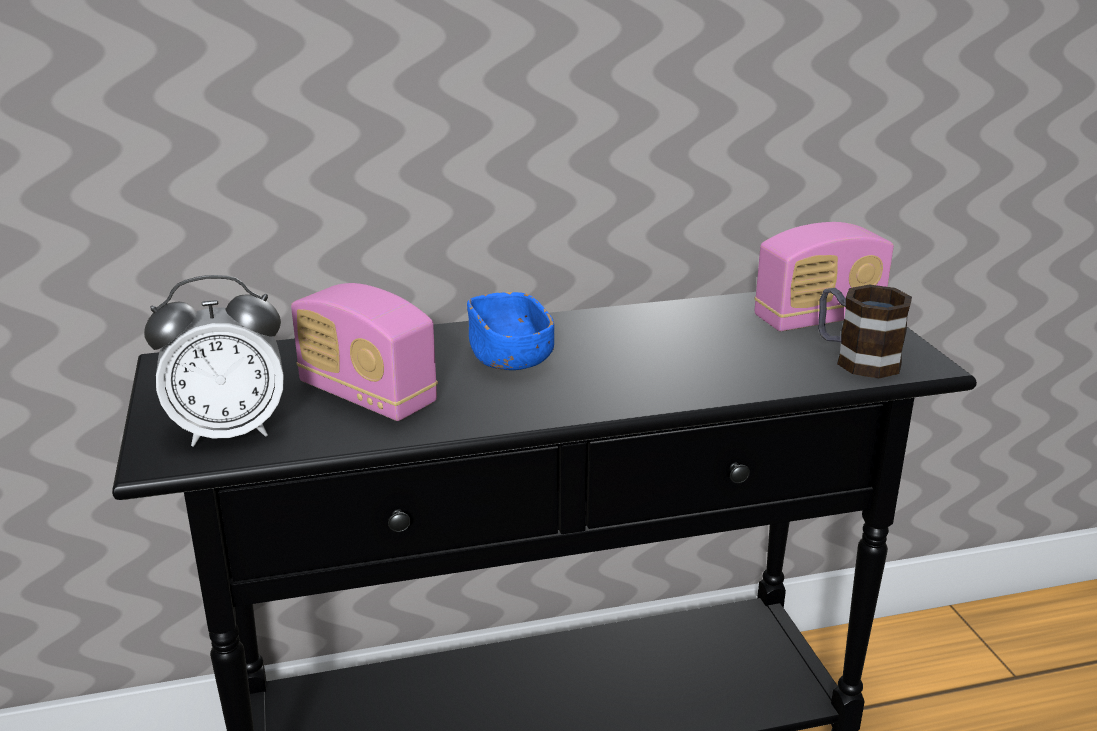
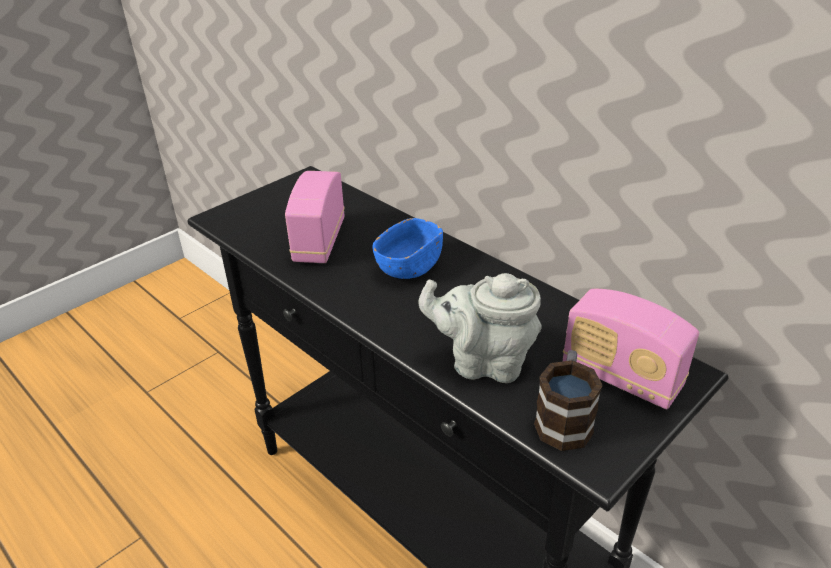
camera: 60 degrees right, 10 degrees up
(229, 431) = (252, 222): alarm clock -> none
(738, 369) = (483, 362): none -> grey teapot

